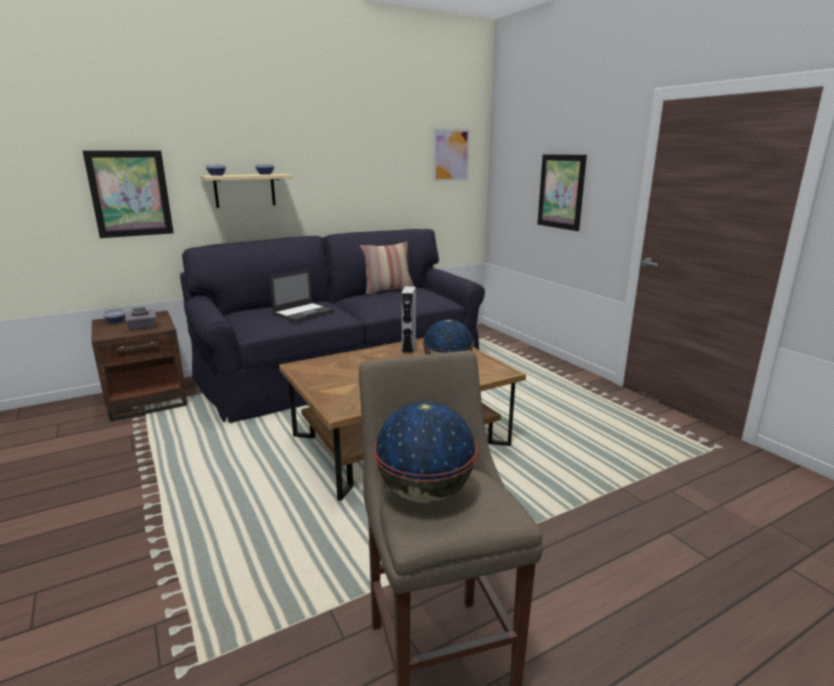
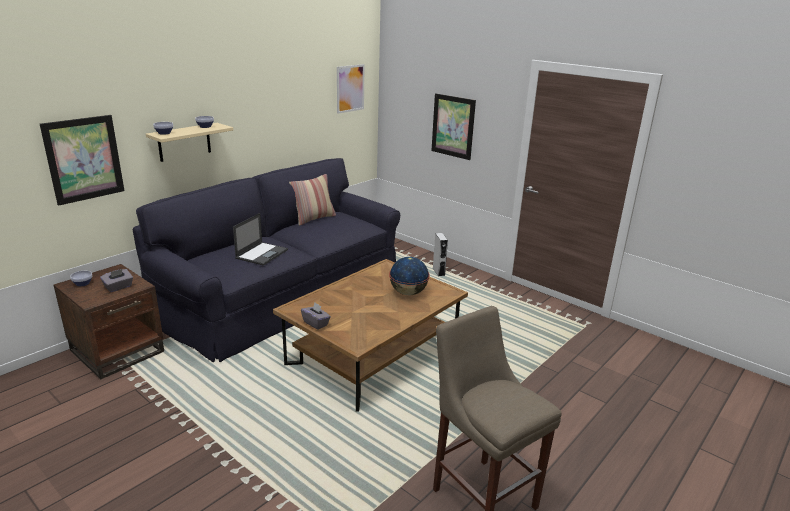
camera: 20 degrees left, 5 degrees up
(312, 383) = (316, 323): none -> grey tissue box
(409, 347) = (366, 277): grey speaker -> grey speaker (438, 272)
(424, 492) = (491, 401): globe -> none

